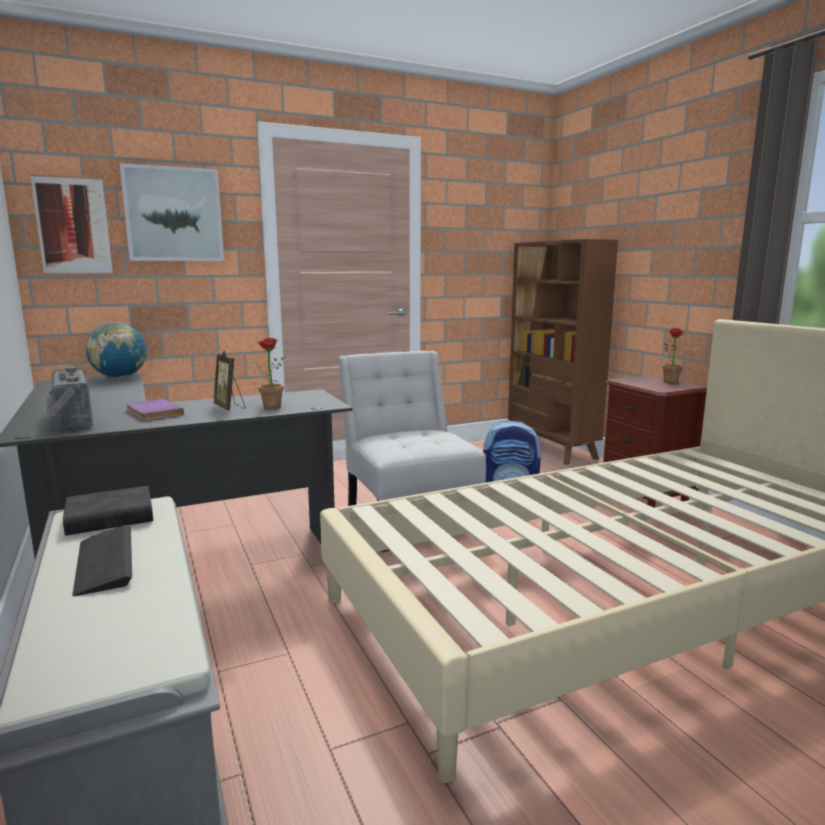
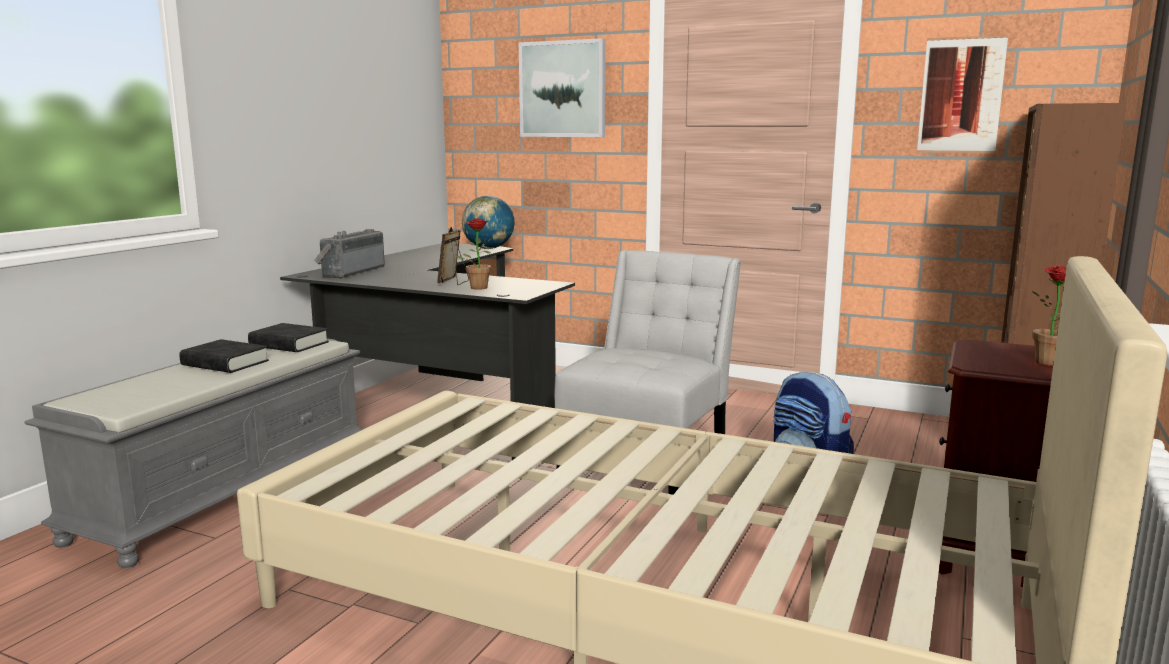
camera: 50 degrees right, 0 degrees up
(73, 226) = (484, 104): picture -> picture (961, 95)
(105, 561) = (225, 363): keyboard -> black book
(152, 413) = (403, 276): purple book -> none

